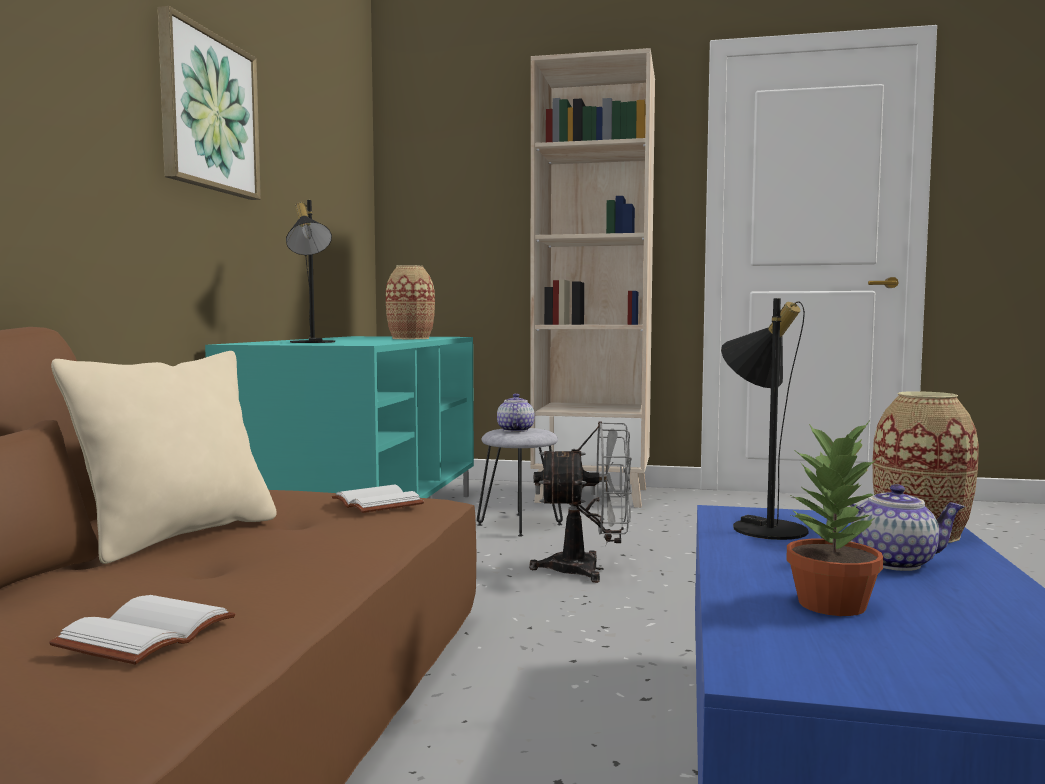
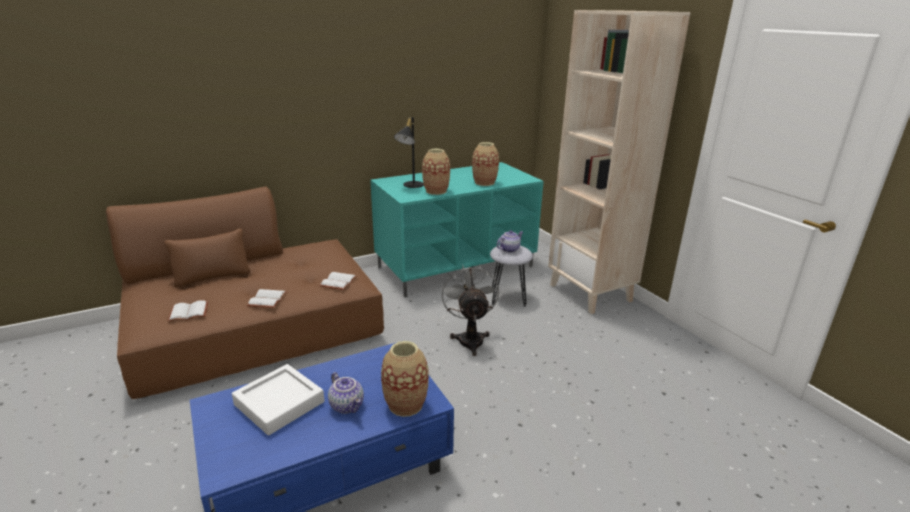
camera: 50 degrees right, 20 degrees up
(180, 535) = (272, 273): beige pillow -> none
(208, 112) = (375, 73): picture -> none
(311, 554) = (268, 300): none -> white book
(377, 342) = (436, 191): none -> vase
(588, 569) = (470, 338): grey fan -> grey fan turned 150 degrees counterclockwise
(762, 526) = (378, 364): black table lamp -> none
(833, 605) = (279, 403): potted plant -> white tray

